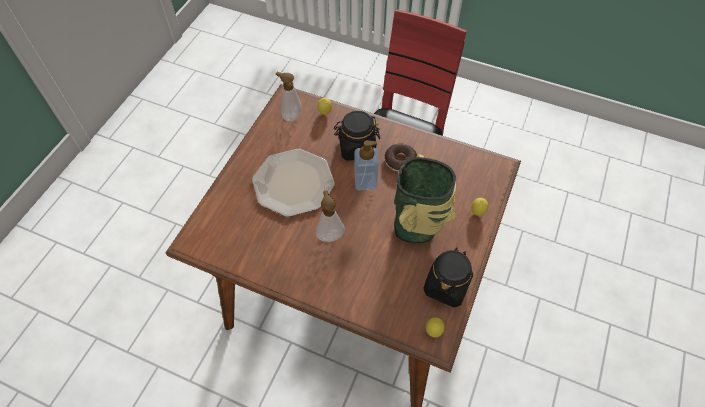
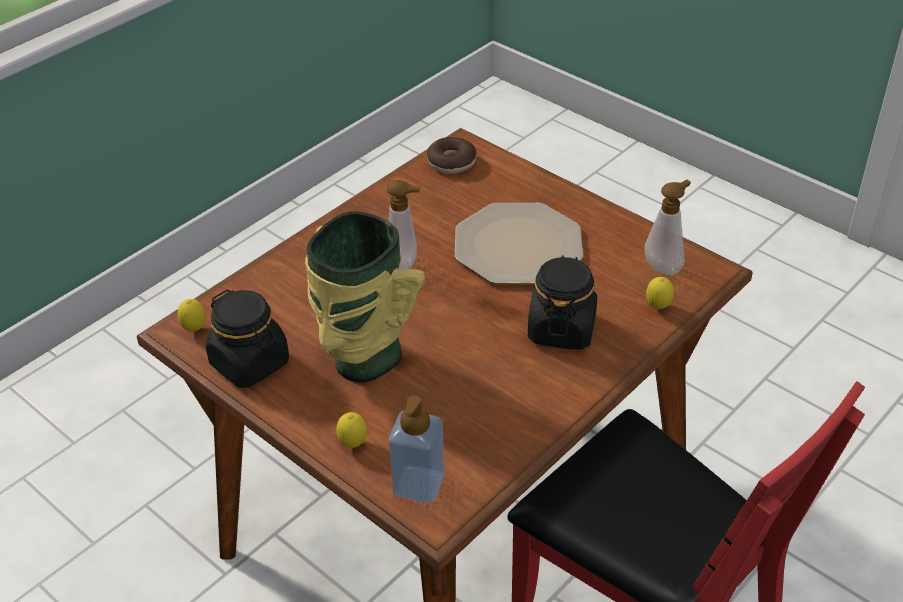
camera: 110 degrees right, 15 degrees down
(365, 182) = (485, 323): soap dispenser -> soap dispenser (418, 485)
(400, 161) = (510, 376): donut -> donut (451, 162)

